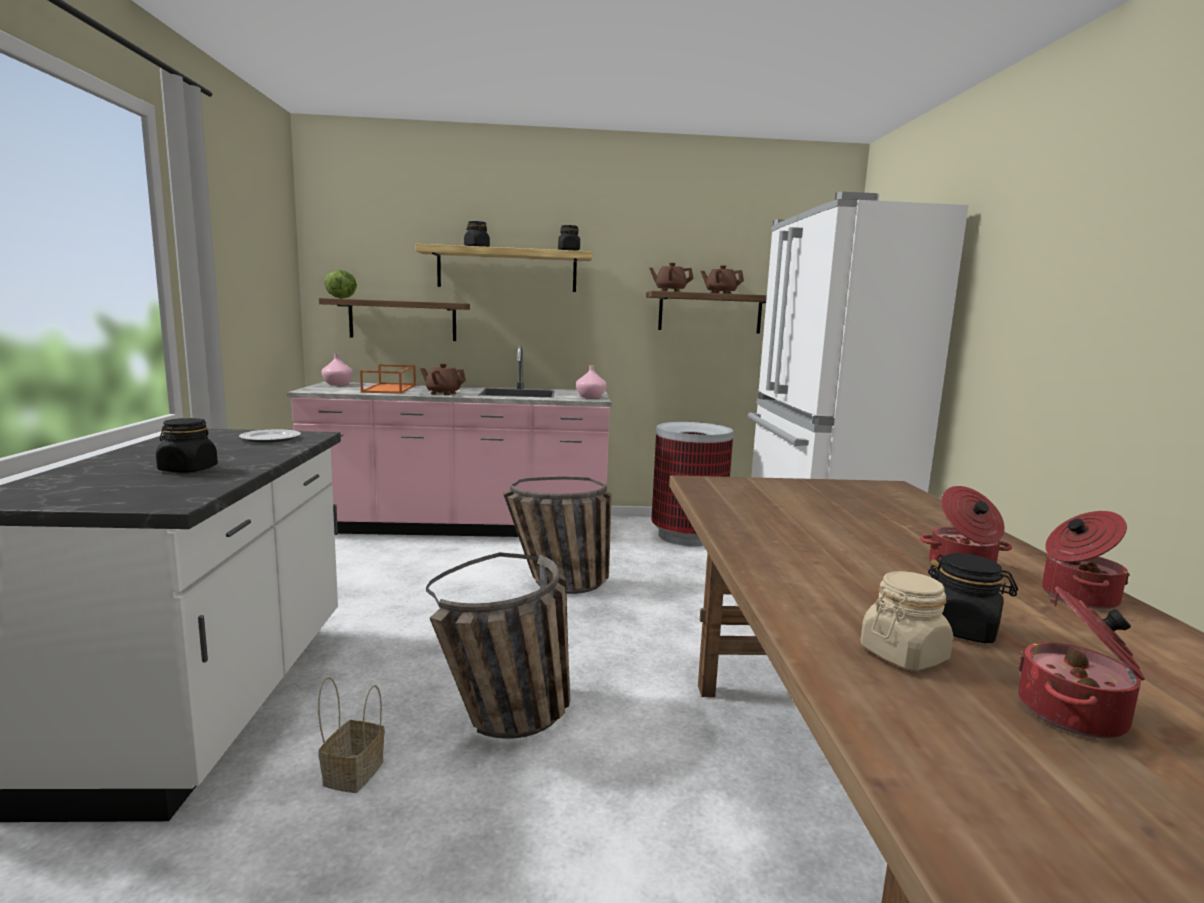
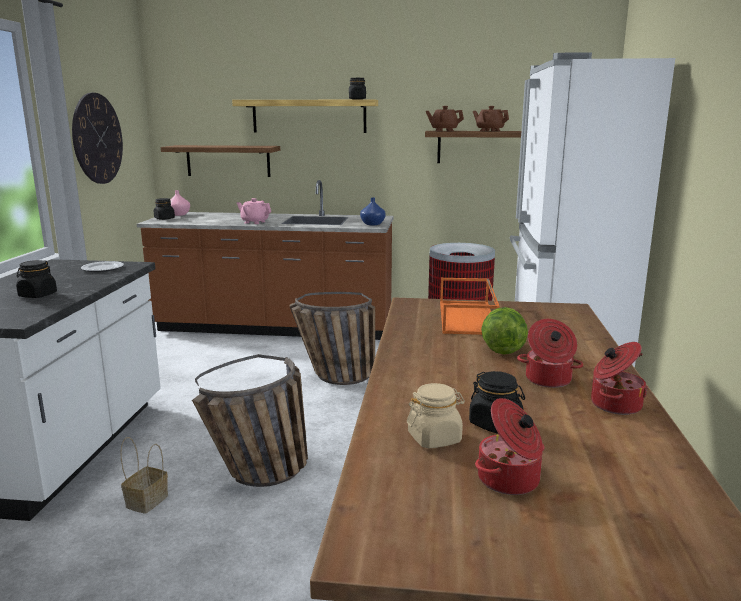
camera: 10 degrees right, 5 degrees up
(241, 278) = (97, 138): none -> wall clock
(342, 298) = (179, 145): lettuce -> lettuce (502, 350)
(390, 388) = (216, 218): orange tray -> orange tray (468, 318)
(443, 393) = (254, 222): brown teapot -> pink teapot
(460, 527) = (274, 328): pink counter -> brown counter
(476, 247) = (282, 99): black jar -> black jar (164, 218)
(590, 397) = (372, 224): pink vase -> blue vase

